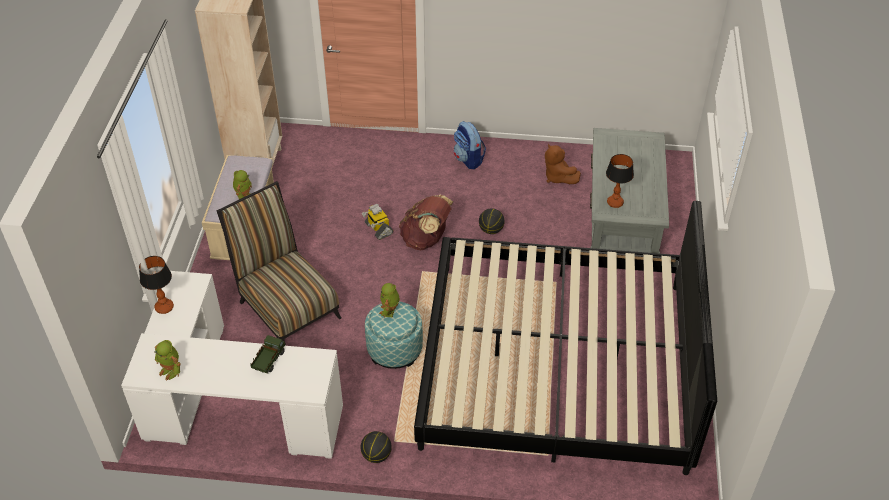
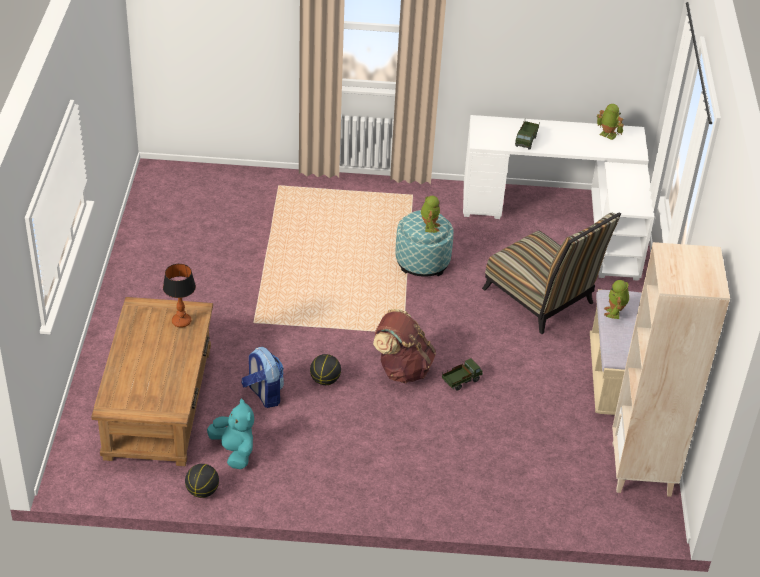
camera: 175 degrees right, 5 degrees down
(165, 307) = (640, 186): table lamp -> none
(376, 455) = (426, 186): basketball -> basketball (202, 491)
(378, 229) = (461, 381): toy robot -> toy truck
(468, 159) = (354, 477): backpack -> backpack (263, 394)
(557, 363) = (261, 250): bed -> none
(558, 177) = (234, 451): brown plush toy -> turquoise plush toy
(623, 213) = (158, 403): grey coffee table -> brown coffee table

